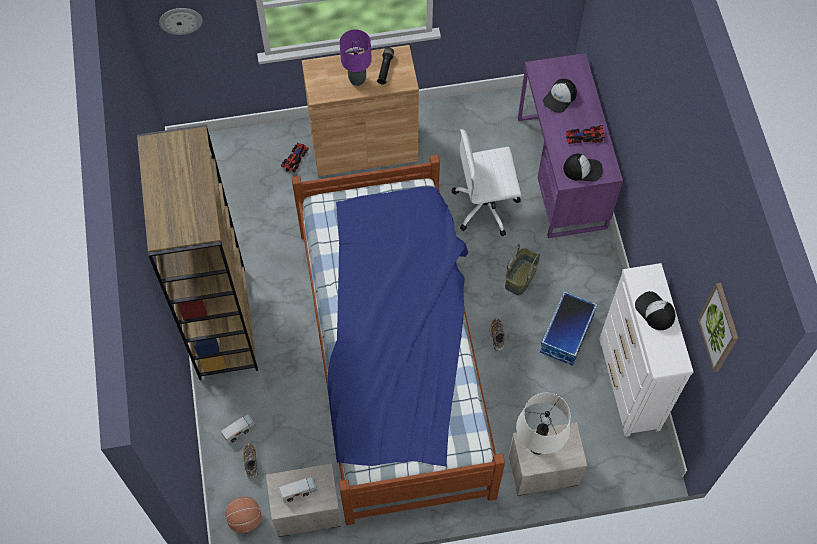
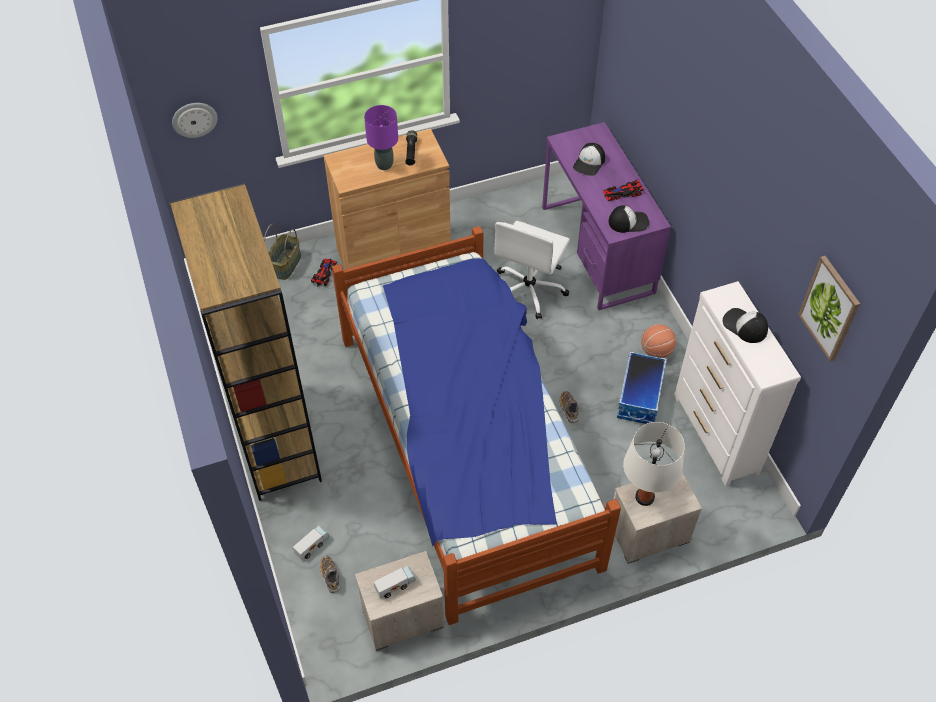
camera: 10 degrees left, 10 degrees down
(245, 519) = (334, 638): basketball -> basketball (656, 351)
(486, 206) = (529, 290): white office chair -> white office chair turned 45 degrees counterclockwise
(520, 277) = (579, 350): basket -> basket (285, 264)

